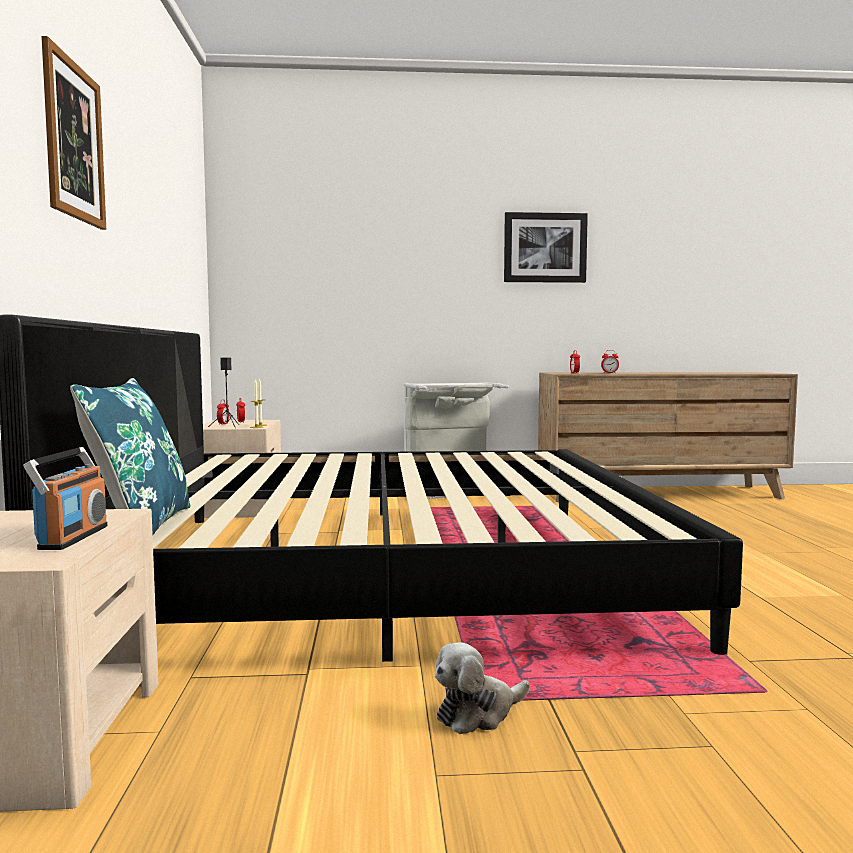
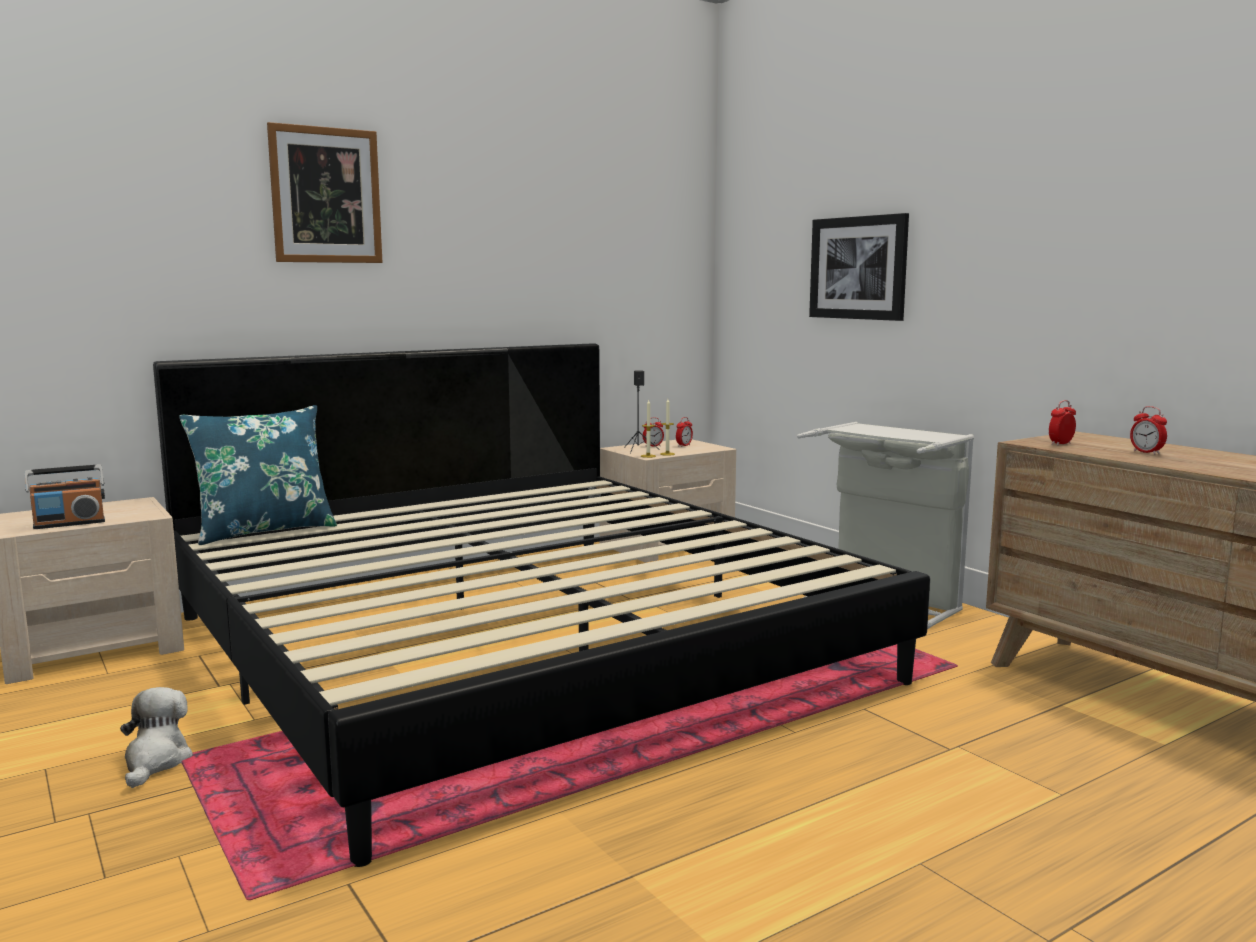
camera: 60 degrees right, 5 degrees up
(478, 713) = (156, 762): plush toy -> plush toy turned 60 degrees clockwise
(545, 248) = (1111, 197): picture -> picture (858, 268)

